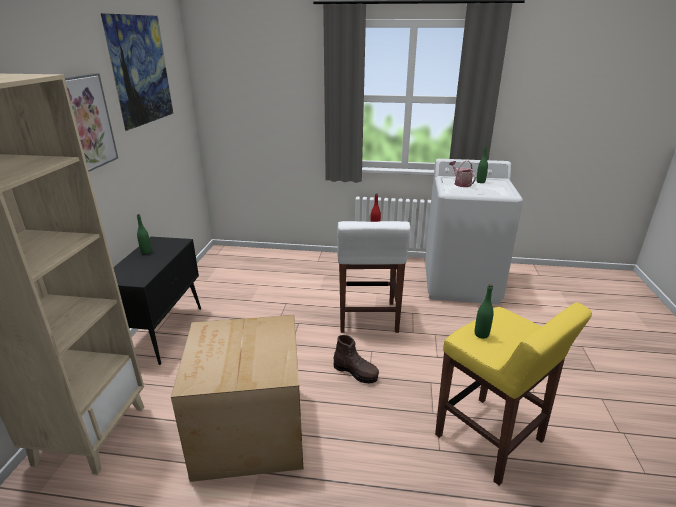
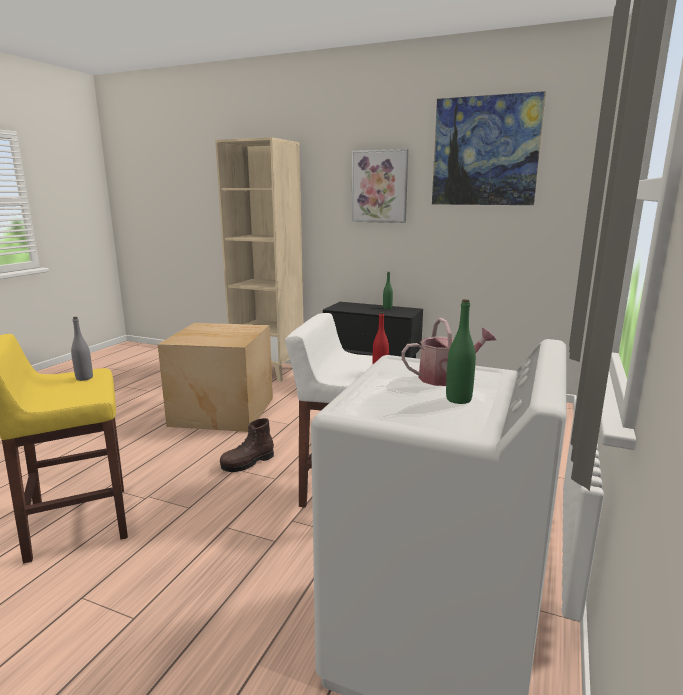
camera: 105 degrees right, 10 degrees down
(481, 334) = (84, 378): green bottle -> grey bottle

